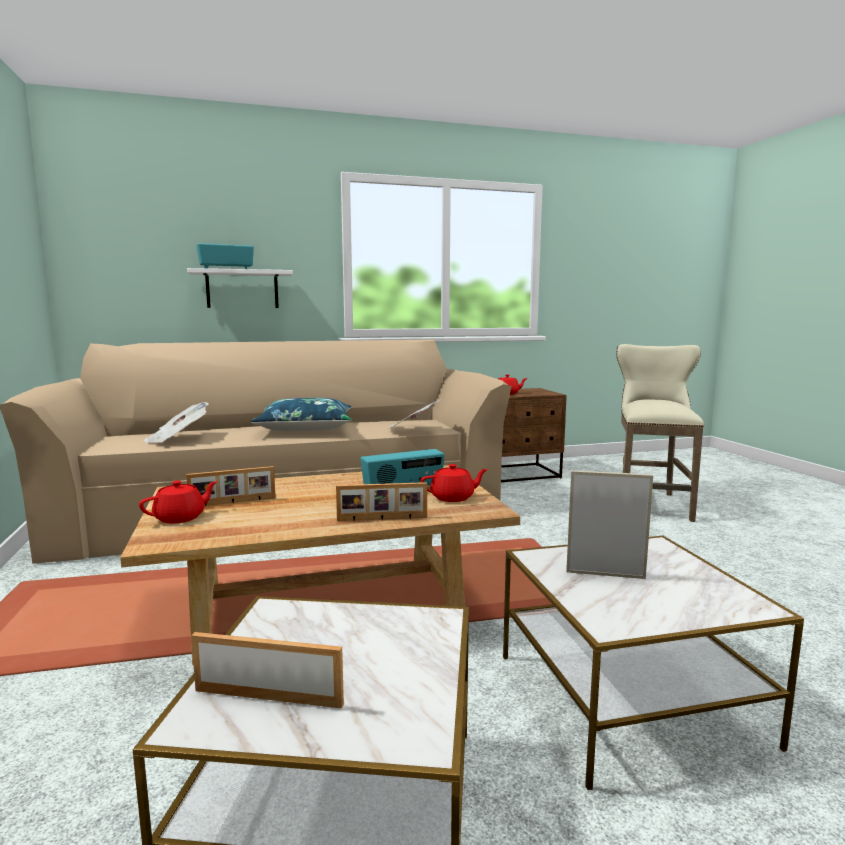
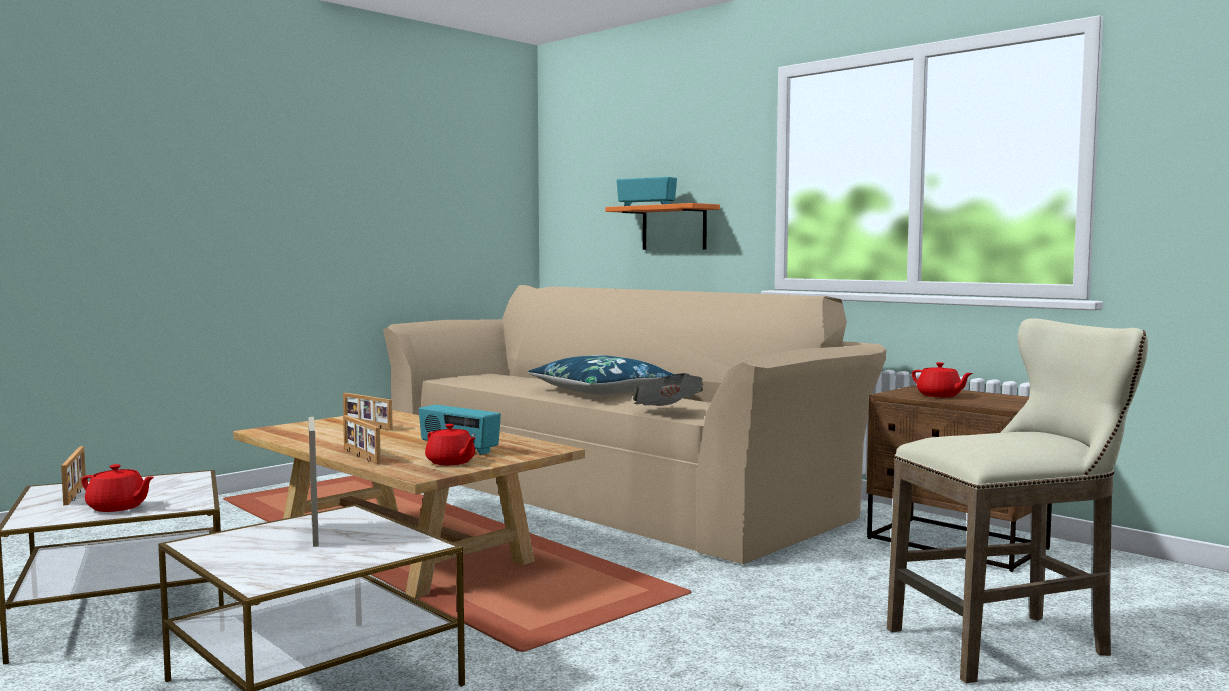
camera: 60 degrees right, 5 degrees down
(177, 439) = (498, 381): newspaper -> none
(181, 517) = (318, 424): red teapot -> red teapot (118, 507)
(242, 289) = (674, 228): white shelf -> orange shelf

